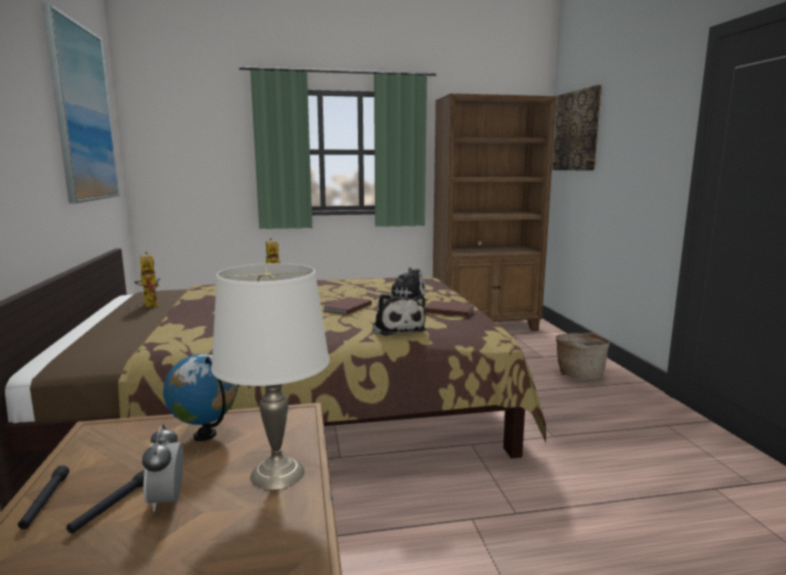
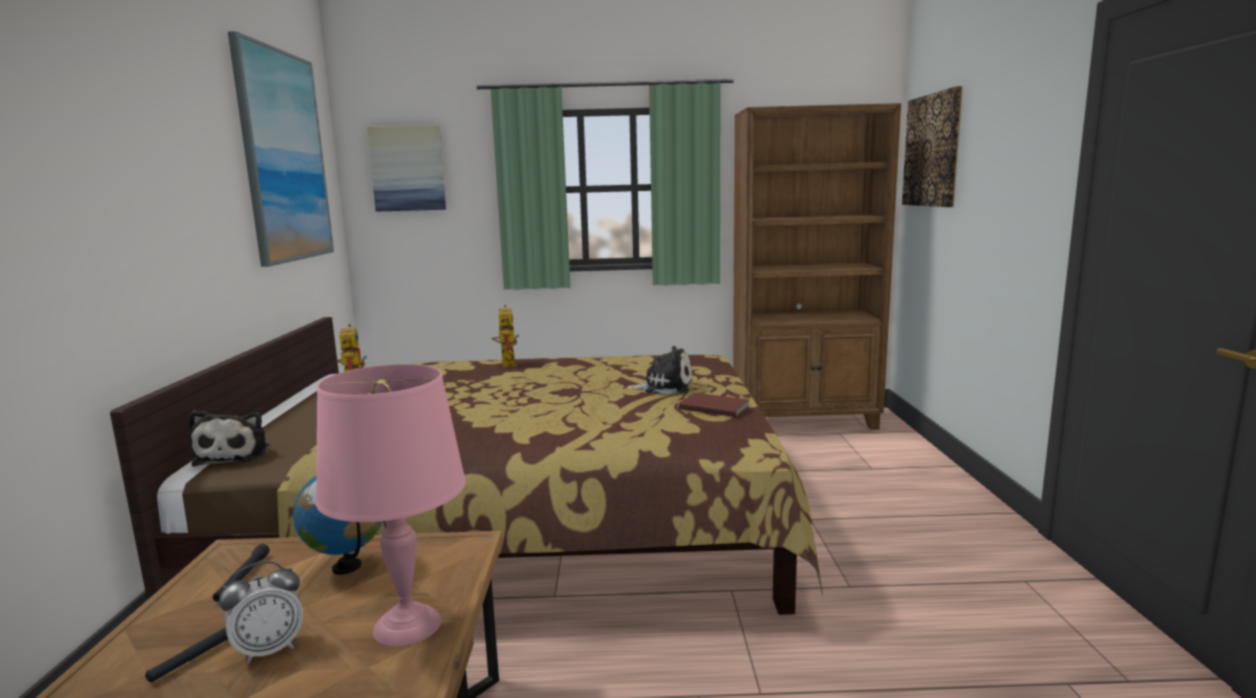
camera: 10 degrees right, 0 degrees up
(45, 502) = (141, 640): black flashlight -> black flashlight (242, 578)
(167, 500) = (269, 649): alarm clock -> alarm clock turned 120 degrees counterclockwise
(179, 131) = (408, 168): none -> picture
(278, 473) = (408, 625): white table lamp -> pink table lamp
(346, 308) = (581, 400): brown book -> none
(398, 328) = (633, 432): plush toy -> plush toy (235, 454)
(579, 375) = (917, 497): basket -> none

